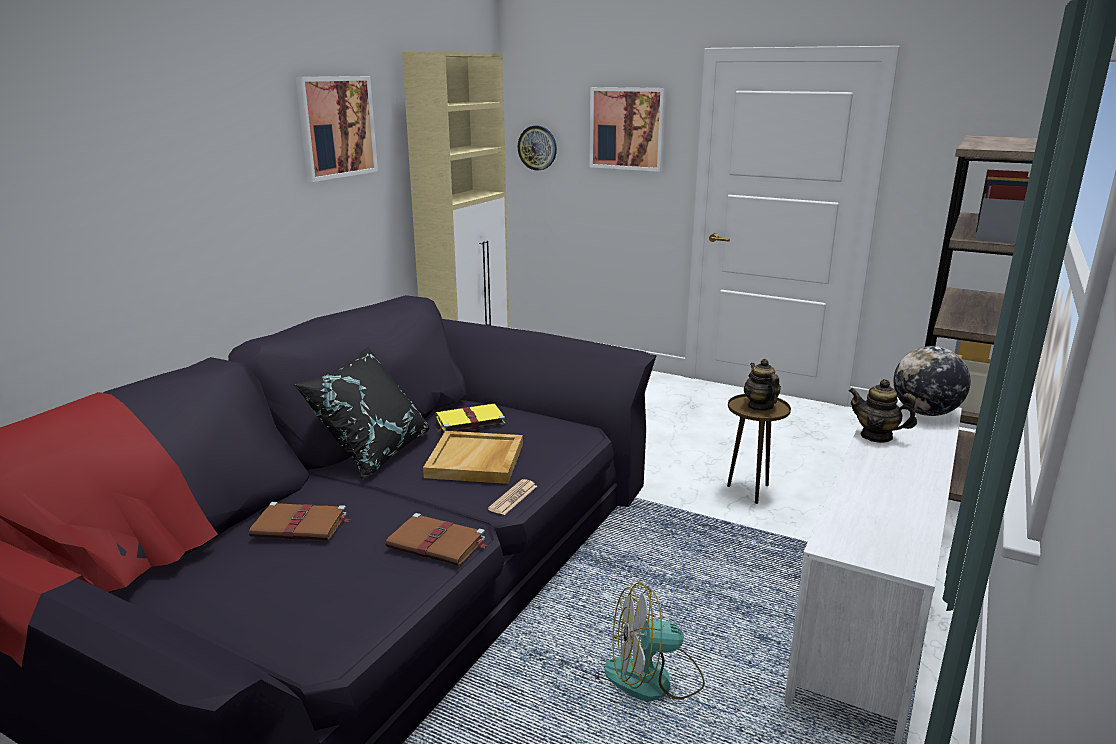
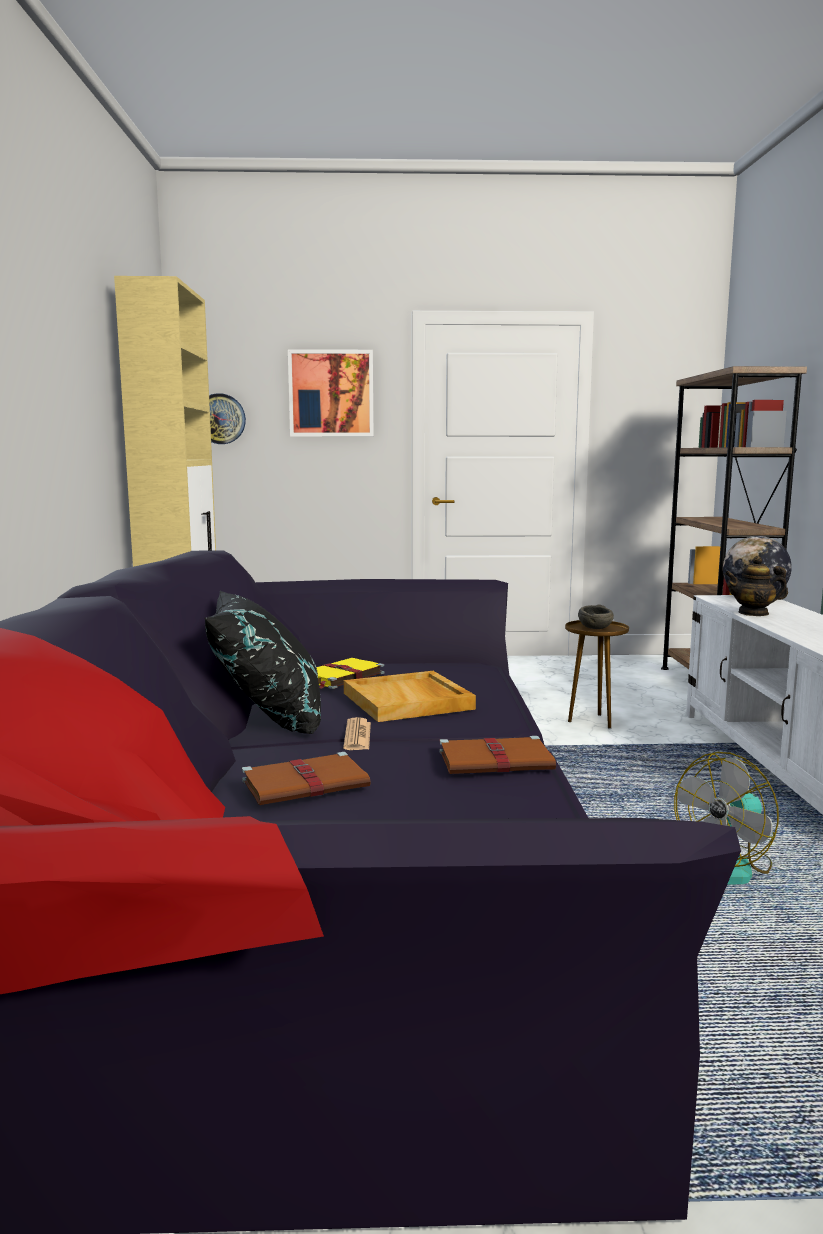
camera: 30 degrees left, 10 degrees down
(336, 127) = (68, 346): picture -> none
(513, 498) = (503, 716): newspaper -> newspaper (357, 735)
(760, 406) = (596, 628): teapot -> grey bowl

